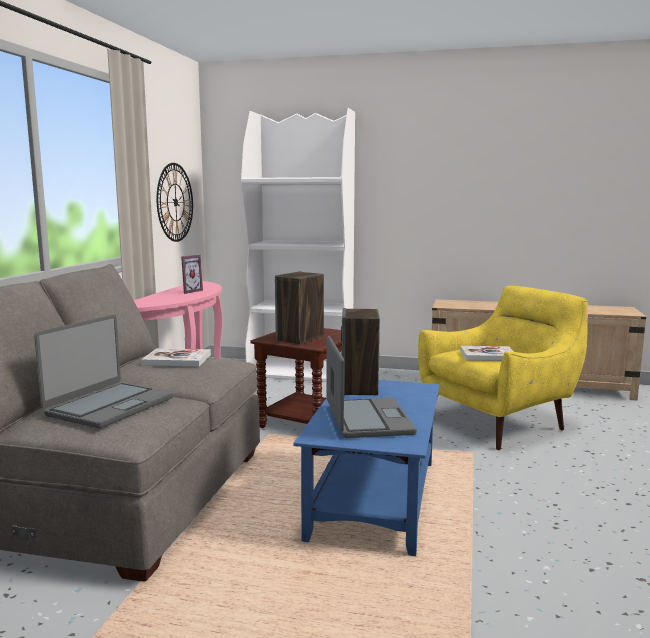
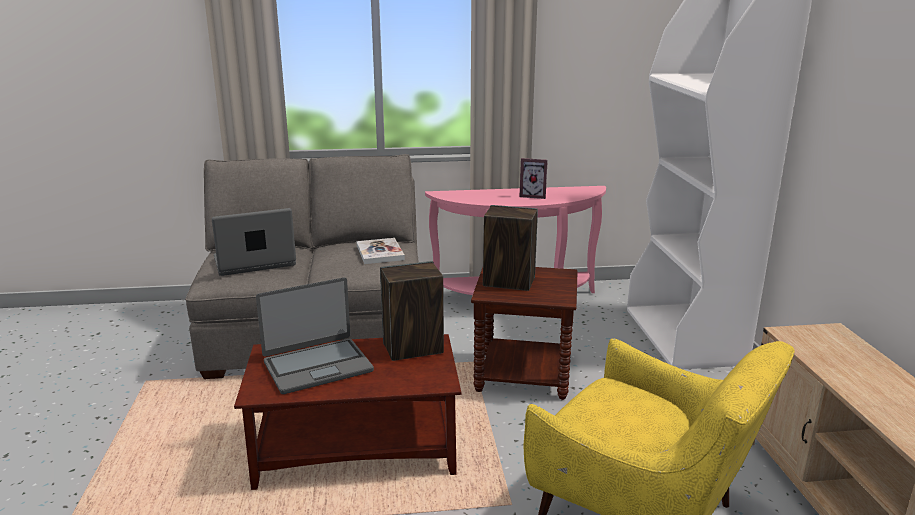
camera: 70 degrees right, 10 degrees up
(109, 406) = (255, 262): laptop -> laptop turned 150 degrees clockwise
(175, 202) = (613, 92): wall clock -> none
(374, 498) = (358, 449): blue coffee table -> brown coffee table
(488, 355) = (615, 413): book -> none

